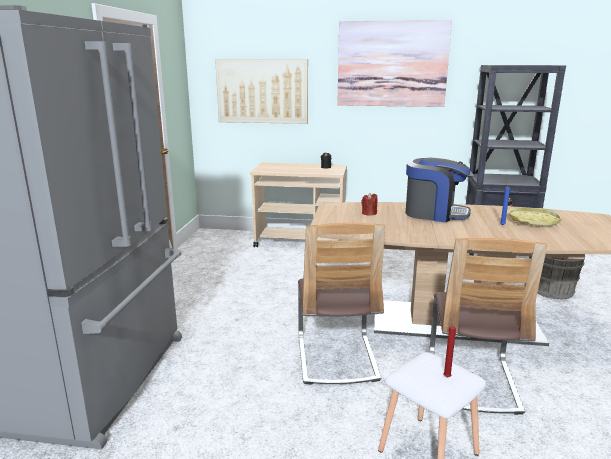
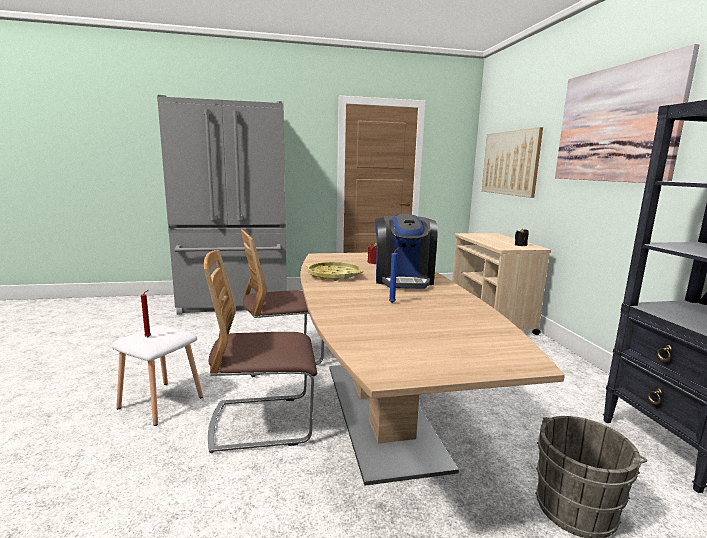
camera: 70 degrees right, 5 degrees down
(533, 221) = (430, 317): yellow tray -> yellow tray (333, 275)

